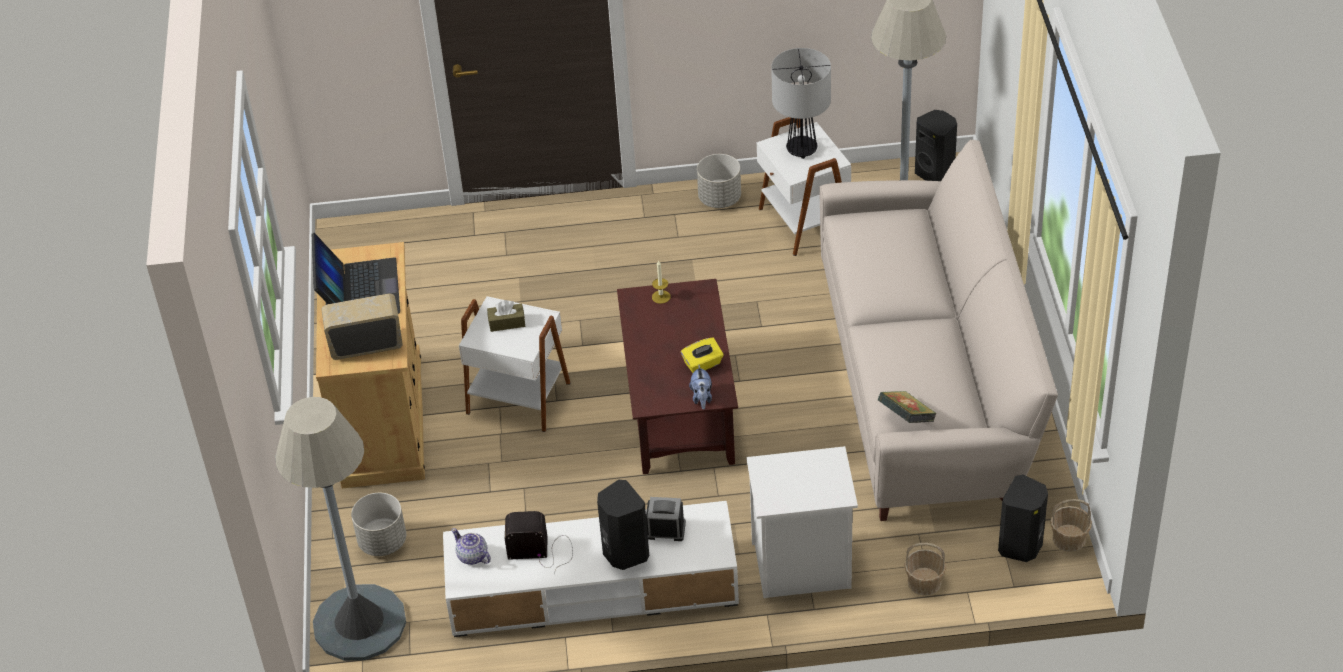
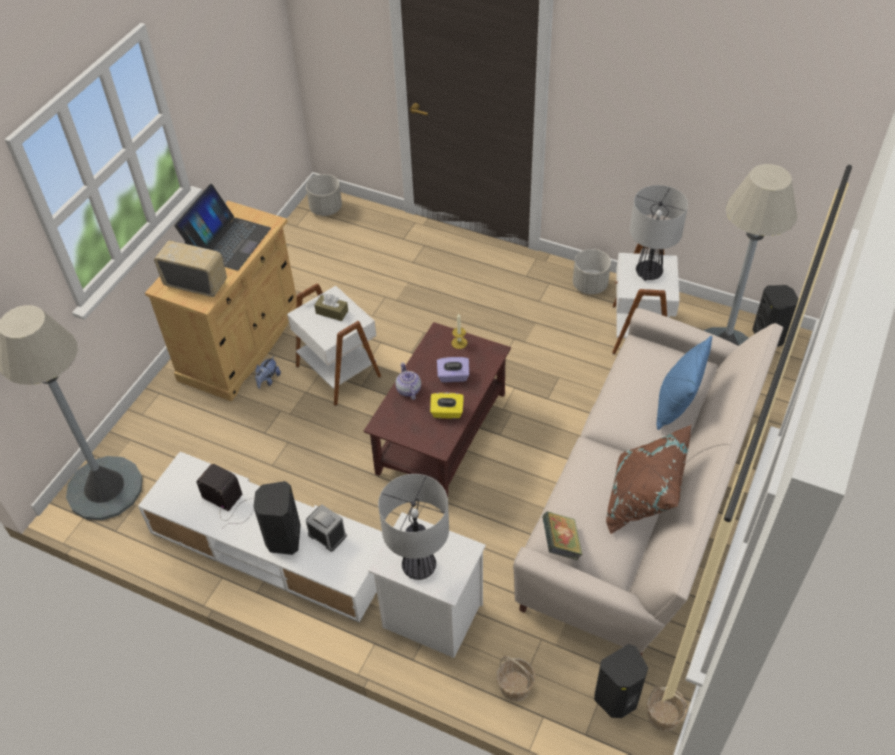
camera: 30 degrees right, 5 degrees up
(382, 541) = (168, 434): grey planter -> grey planter (326, 208)
(472, 556) = (181, 482): teapot -> teapot (408, 390)
(681, 330) = (453, 376): none -> purple tissue box
(702, 398) = (425, 440): plush toy -> plush toy (268, 380)
(800, 491) = (418, 566): none -> table lamp
(919, 258) = (676, 405): none -> blue pillow
(950, 350) = (643, 500): none -> brown pillow

